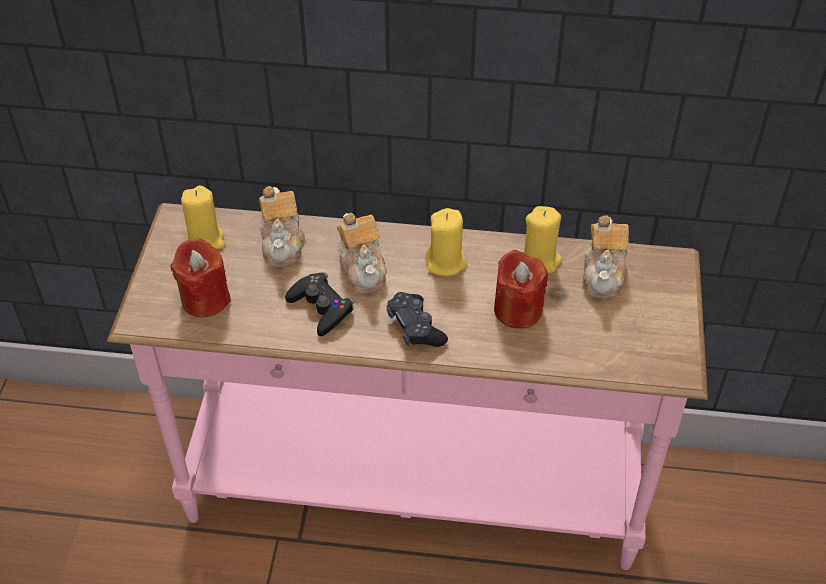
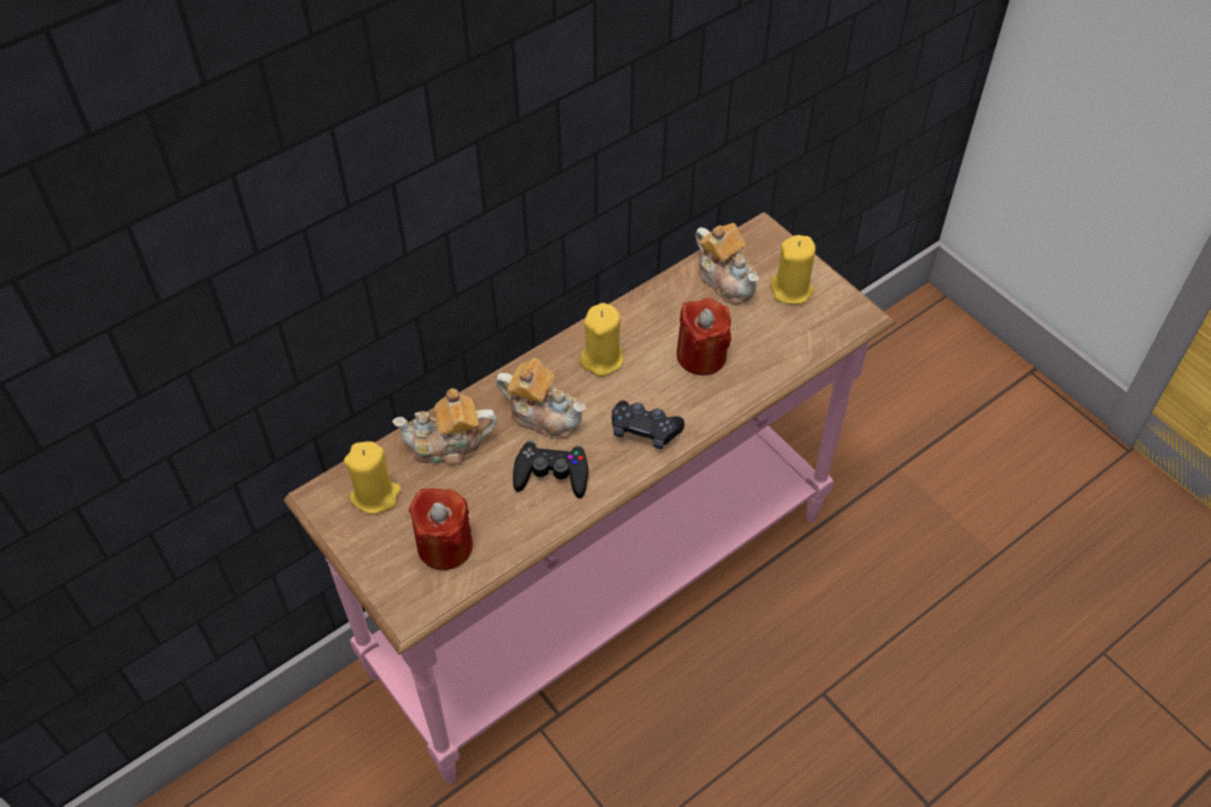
camera: 45 degrees left, 5 degrees up
(282, 243) = (448, 445): teapot -> teapot turned 135 degrees clockwise
(540, 260) = (669, 303): yellow candle -> yellow candle (792, 290)

